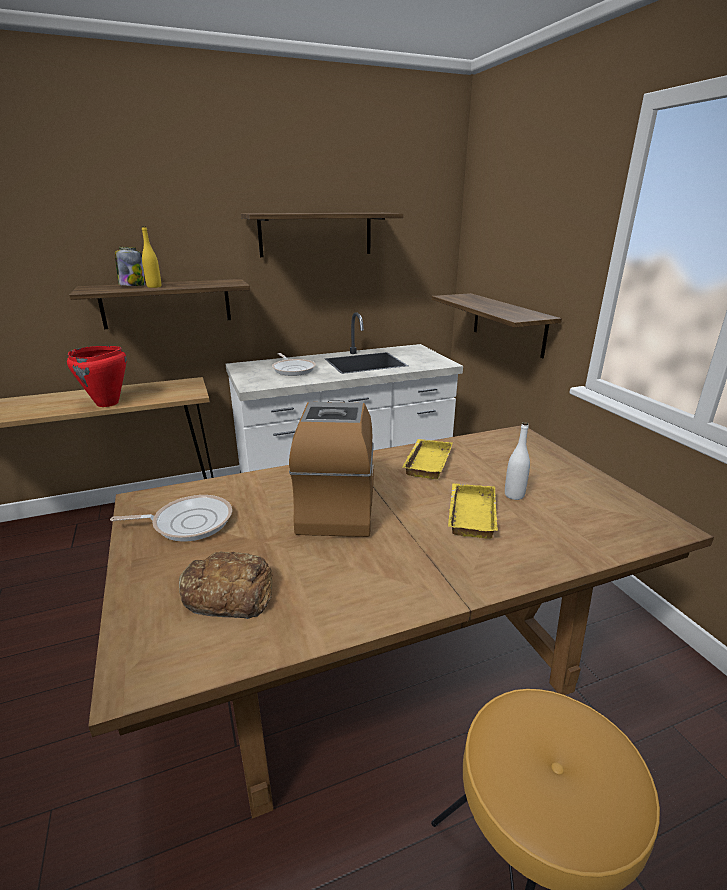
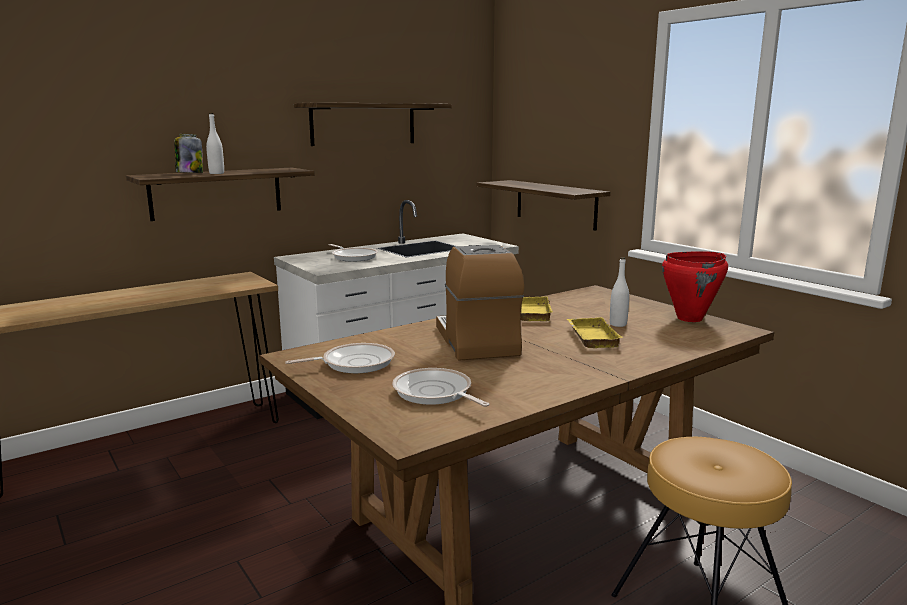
camera: 15 degrees left, 10 degrees down
(107, 403) = (170, 296): red cooking pot -> red cooking pot (690, 318)
(154, 287) = (216, 173): yellow bottle -> white bottle
(228, 593) = (435, 393): bread -> frying pan

